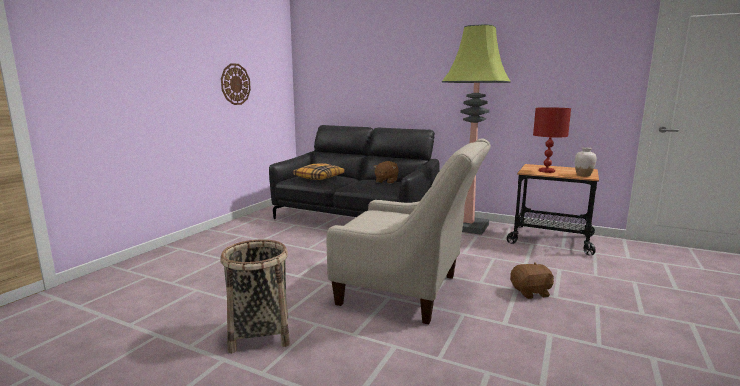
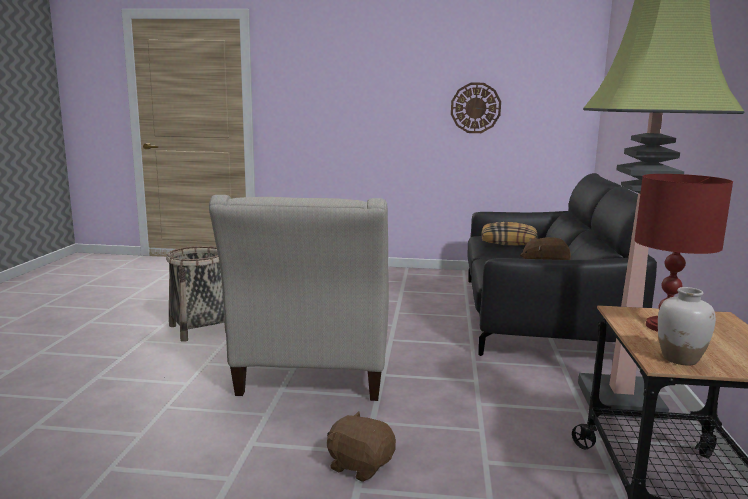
camera: 70 degrees right, 0 degrees up
(531, 292) = (360, 465): brown plush toy -> brown plush toy turned 150 degrees clockwise

